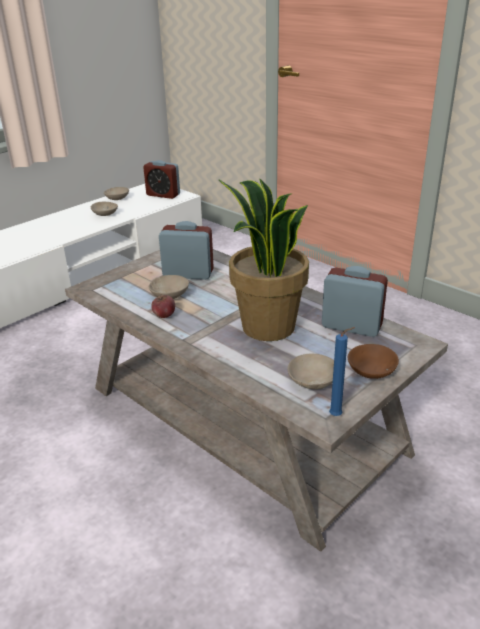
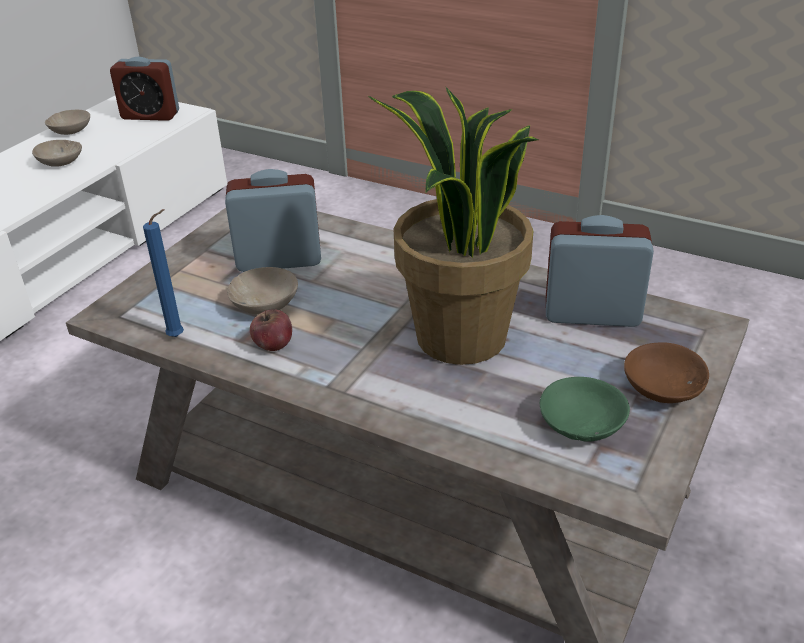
camera: 15 degrees left, 5 degrees up
(313, 380) = (582, 423): beige bowl -> green bowl
(337, 416) = (652, 482): blue candle -> blue candle (179, 336)

